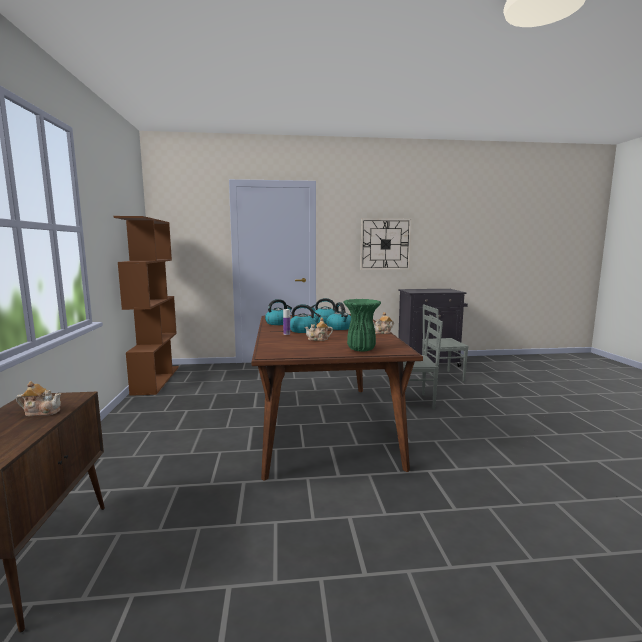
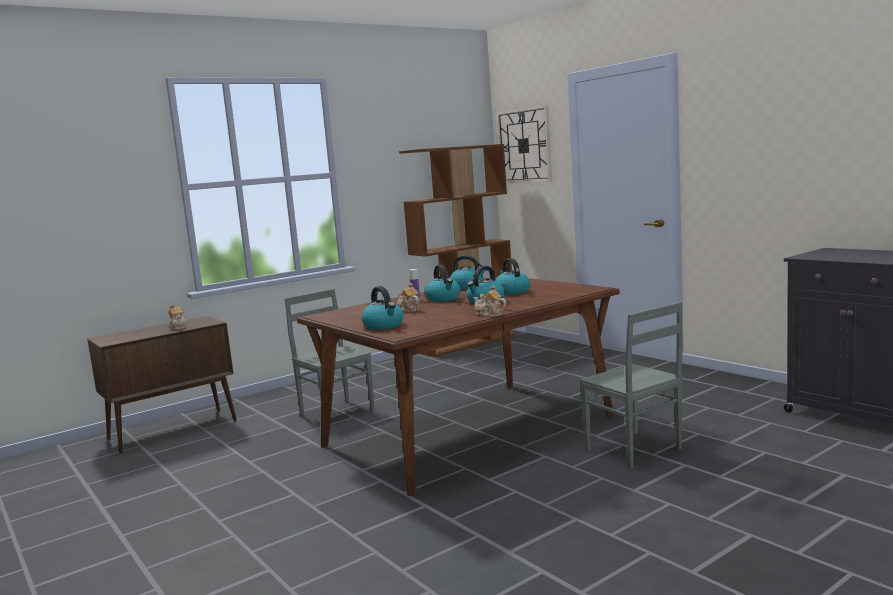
camera: 60 degrees right, 0 degrees up
(360, 349) = (384, 326): green vase -> kettle
(385, 244) = (799, 155): wall clock -> wall clock (524, 145)
(441, 377) = (803, 440): grey chair -> grey chair (337, 412)

